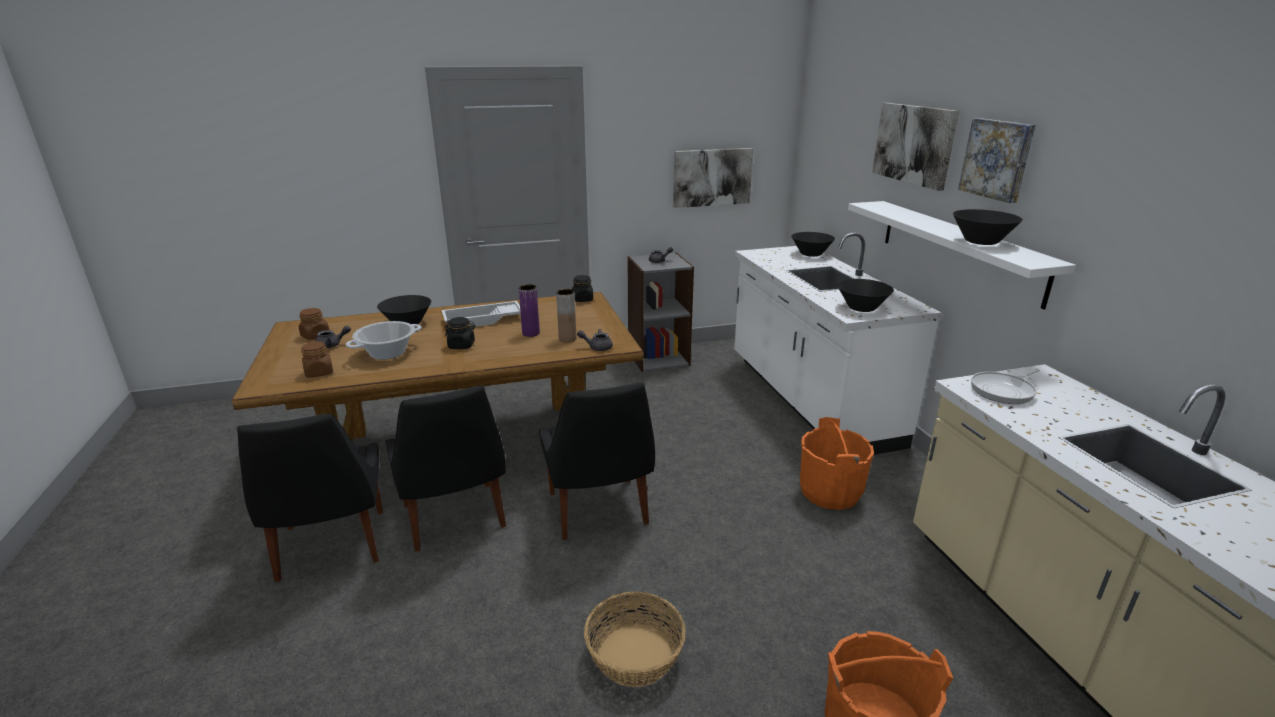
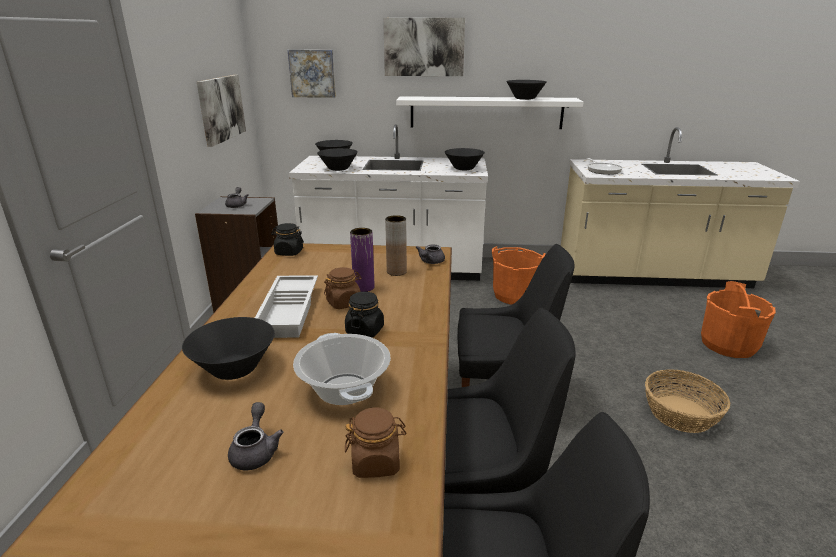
camera: 70 degrees left, 0 degrees up
(315, 336) = (181, 476): brown jar -> brown jar (344, 303)
(773, 262) = (338, 169): none -> black bowl
(997, 159) = (507, 46): picture -> picture (312, 73)

